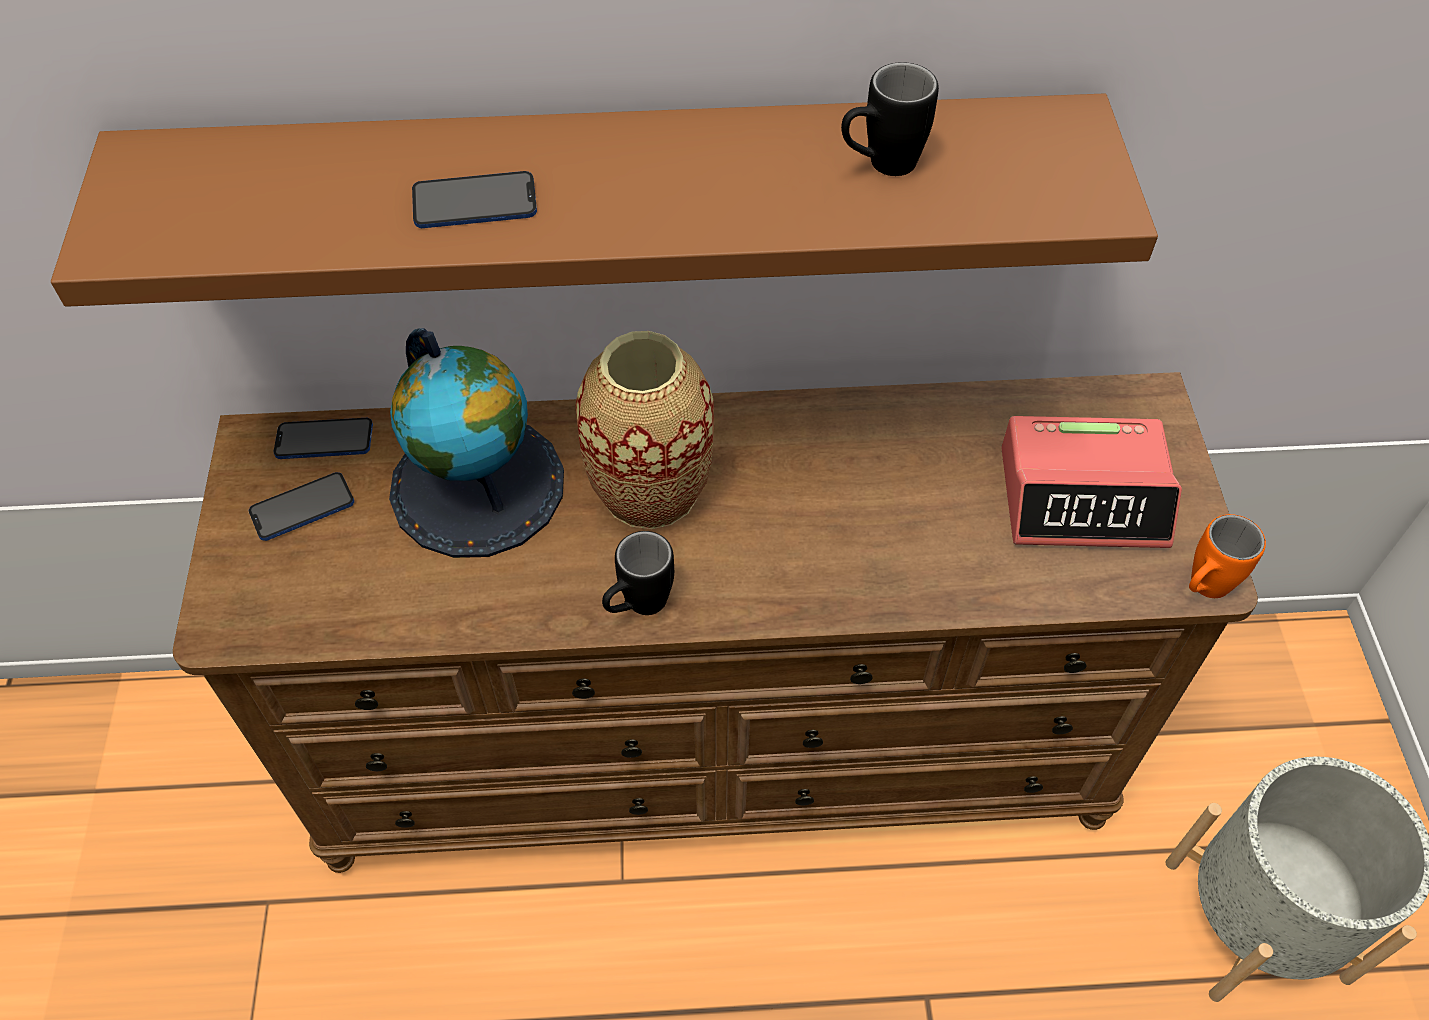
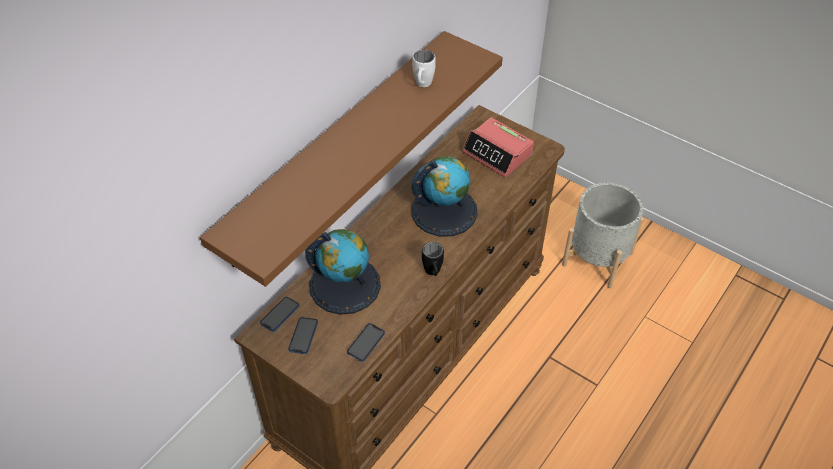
camera: 50 degrees left, 5 degrees down
(475, 203) = (342, 169): phone -> phone (366, 343)
(650, 489) = (393, 244): vase -> none
(822, 513) = (444, 211): none -> globe
(879, 166) = (422, 85): black mug -> white mug
(1083, 496) = (497, 153): alarm clock -> alarm clock turned 90 degrees clockwise
(1202, 590) = (549, 153): orange mug -> none

